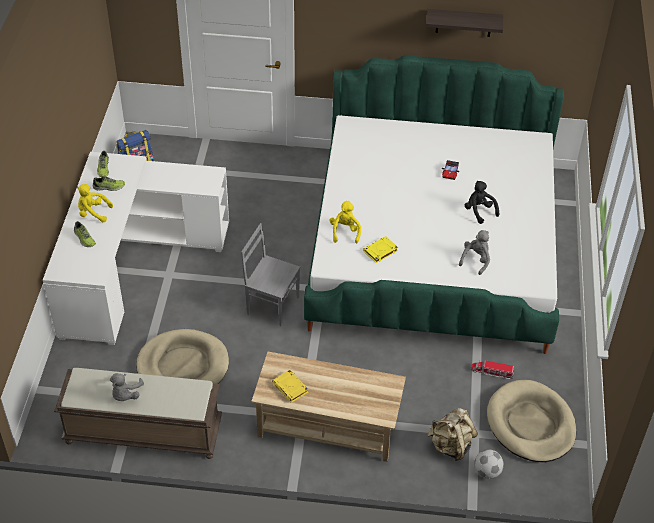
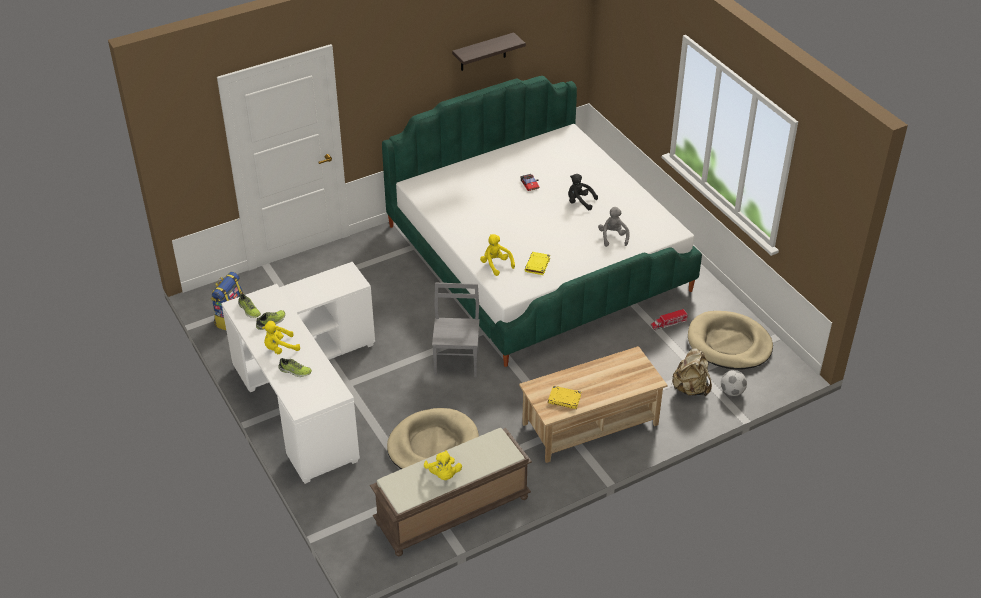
camera: 35 degrees left, 5 degrees down
(125, 394) = (443, 474): grey plush toy -> yellow plush toy
(272, 304) = (457, 362): grey chair -> grey chair turned 105 degrees clockwise

